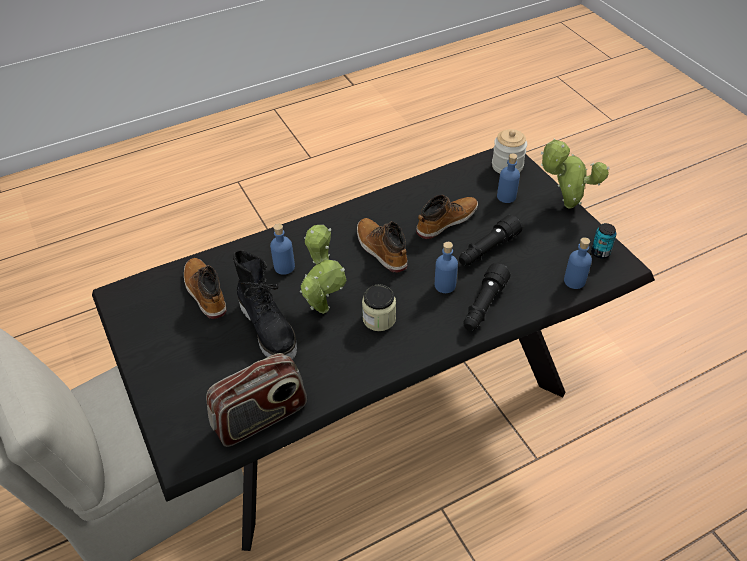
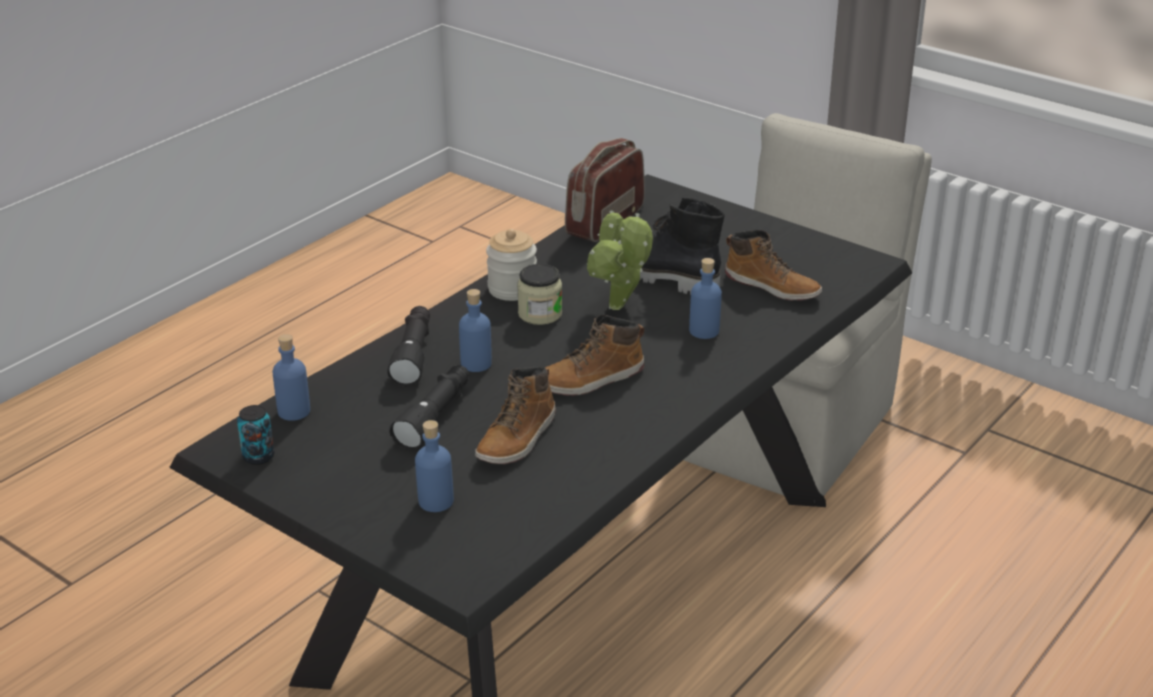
camera: 155 degrees right, 15 degrees down
(381, 250) = (591, 379): boot -> boot turned 120 degrees clockwise
(507, 166) = (455, 557): jar -> jar (512, 289)
(565, 205) = (328, 514): potted plant -> none

